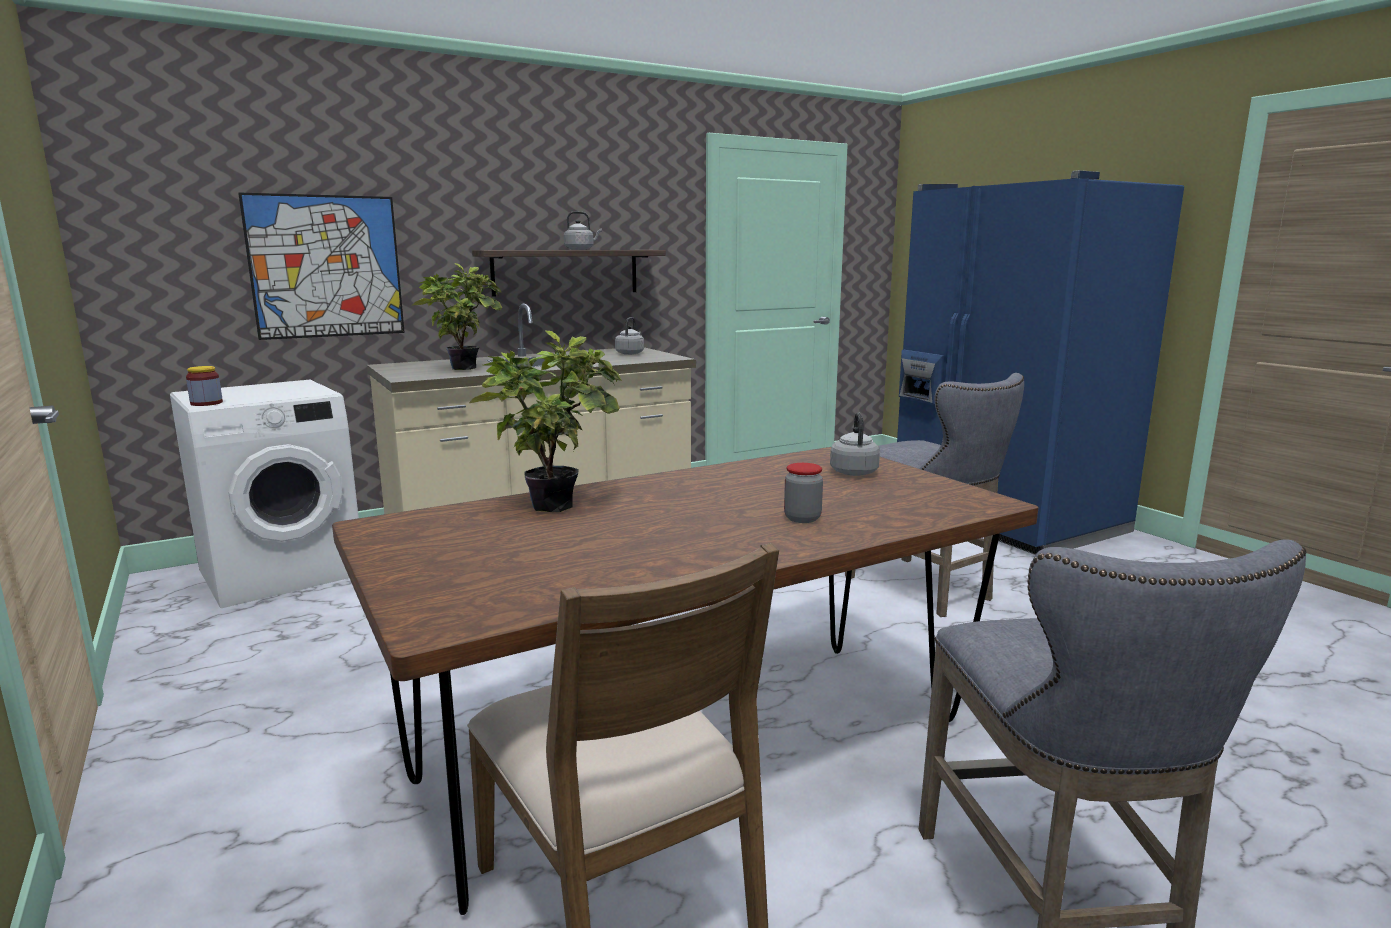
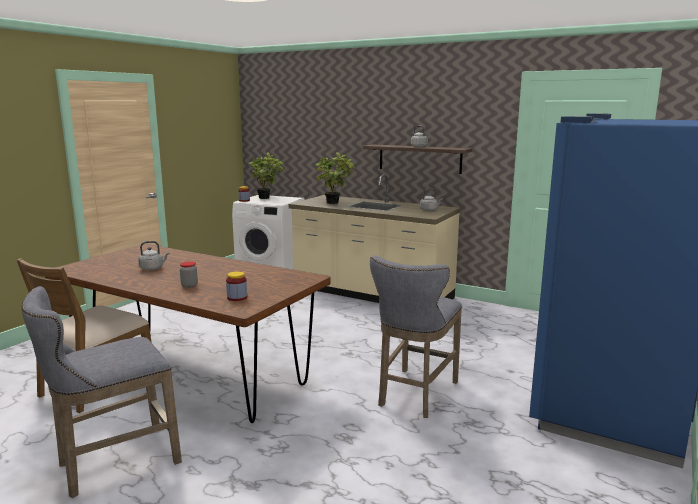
camera: 60 degrees right, 0 degrees up
(326, 267) = (314, 149): picture -> none
(557, 504) = (182, 257): potted plant -> potted plant (267, 198)
(853, 471) = (275, 284): grey kettle -> grey kettle (153, 268)
(917, 498) = (237, 297): none -> jar

